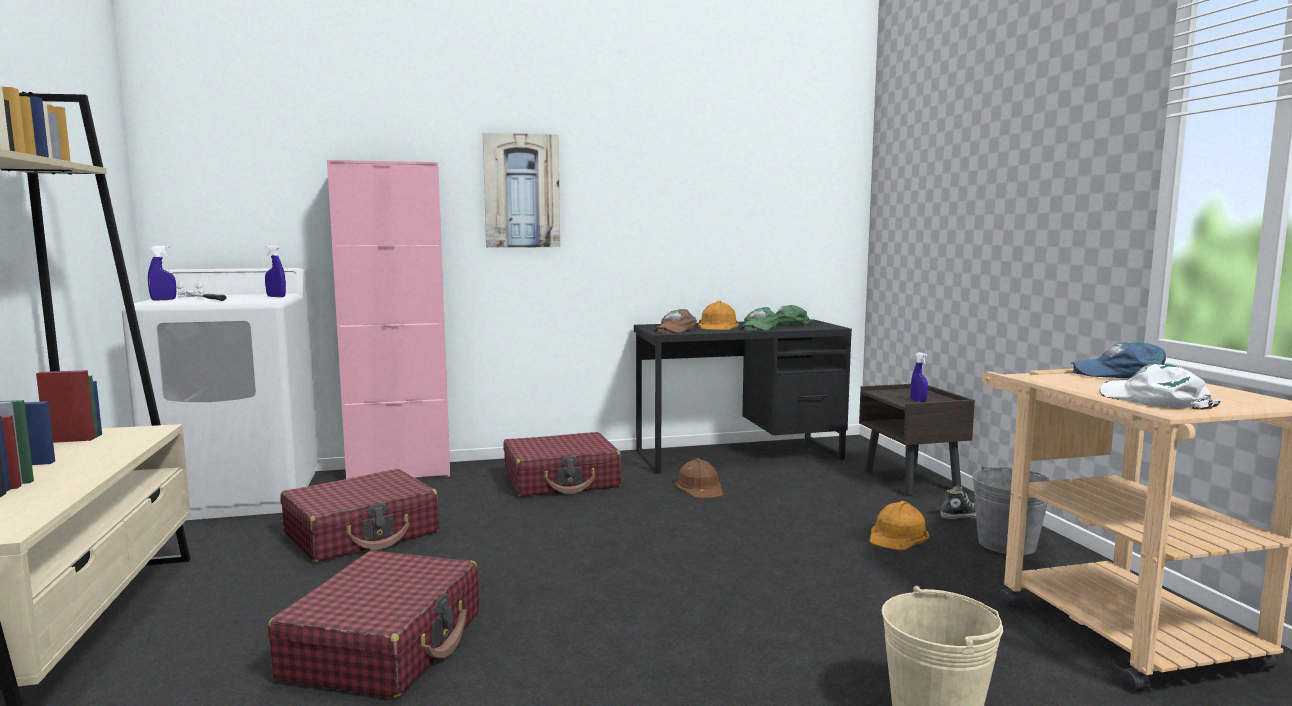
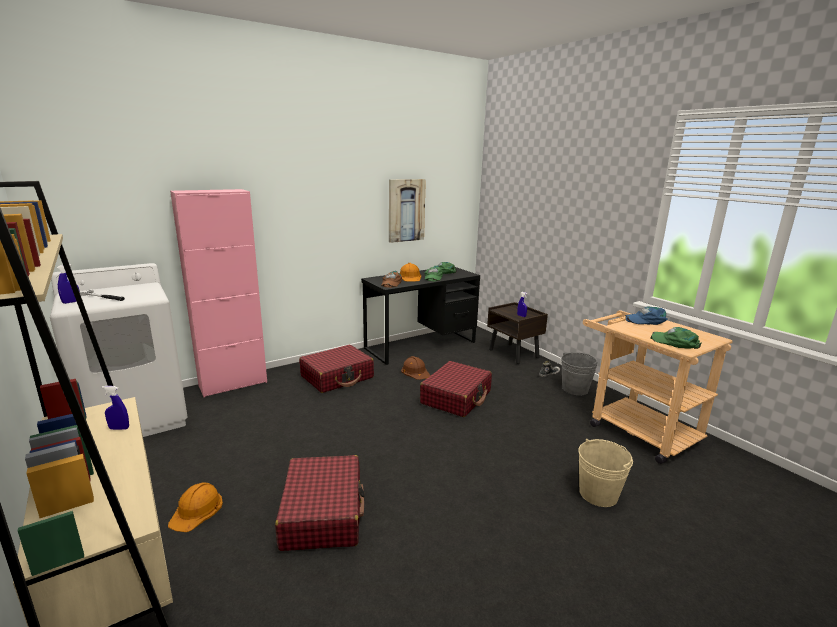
camera: 20 degrees left, 10 degrees up
(276, 296) = (151, 290): blue spray bottle -> blue spray bottle (119, 428)
(362, 533) = (246, 435): red suitcase -> red suitcase (456, 397)
(521, 191) = (294, 202): picture -> picture (406, 210)
(898, 535) = (527, 391): orange hard hat -> orange hard hat (197, 510)
(1154, 400) = (675, 342): white cap -> green cap

